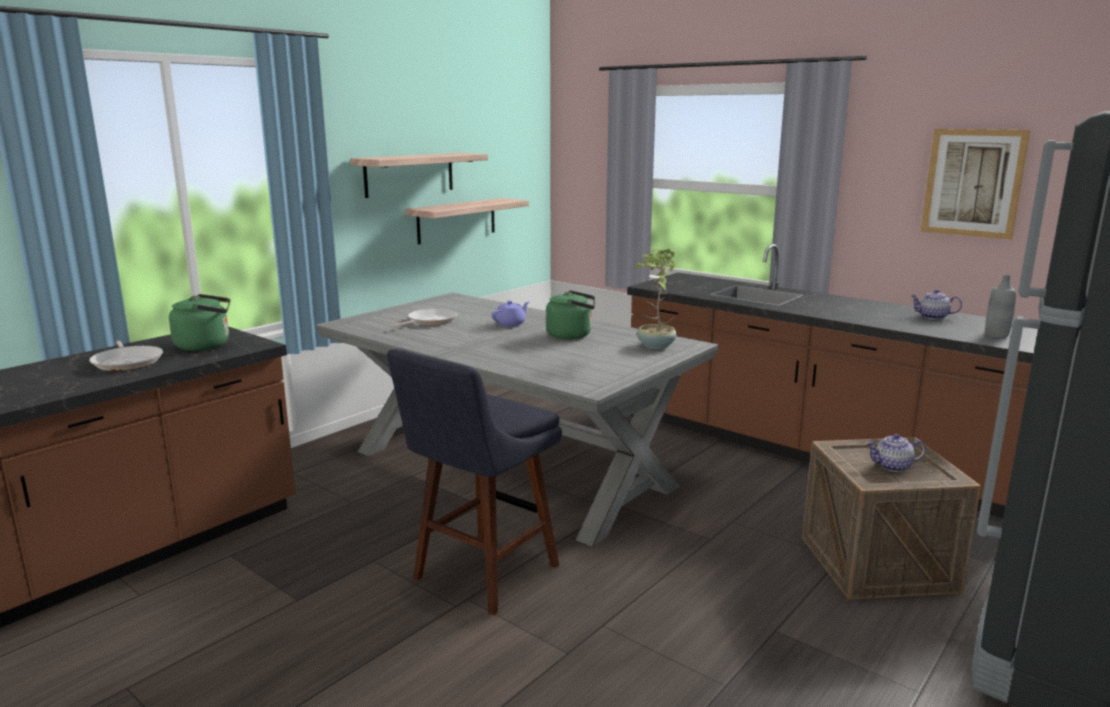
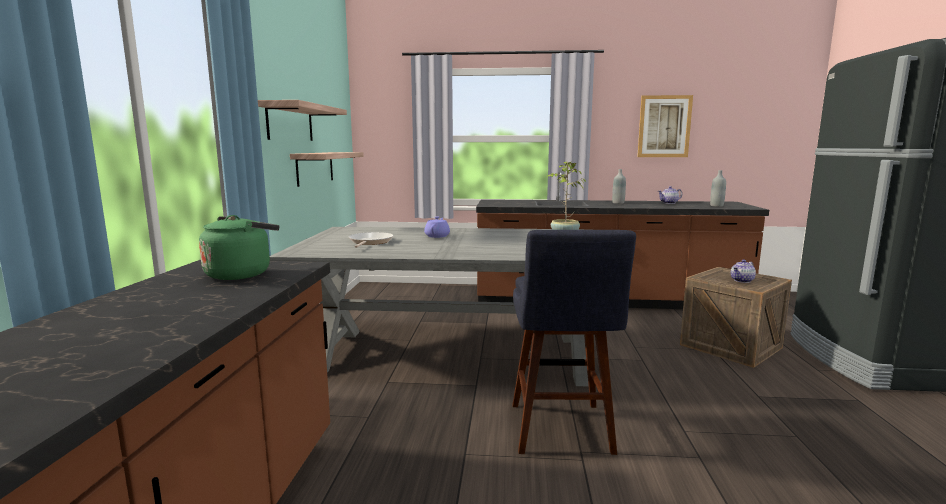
camera: 35 degrees left, 5 degrees down
(128, 362) = (182, 300): frying pan -> none
(572, 335) = (498, 236): green kettle -> none
(846, 305) = (618, 203): none -> grey bottle

